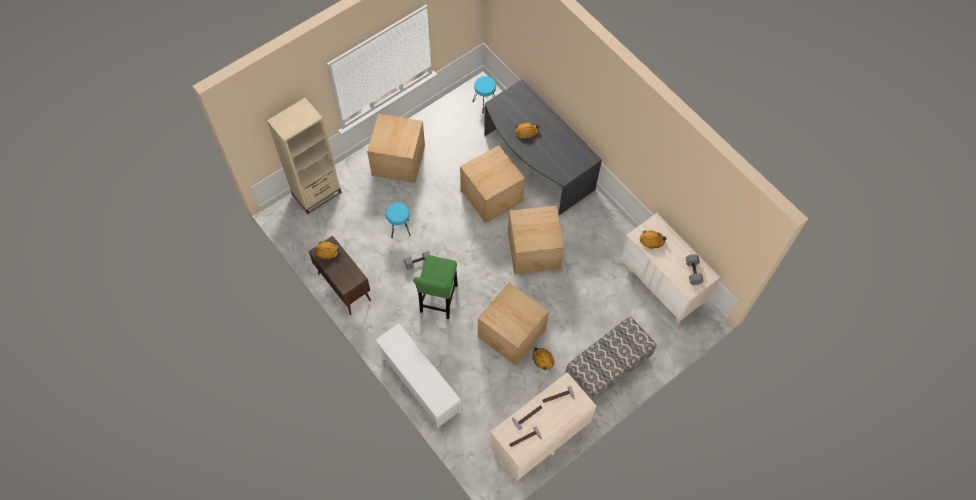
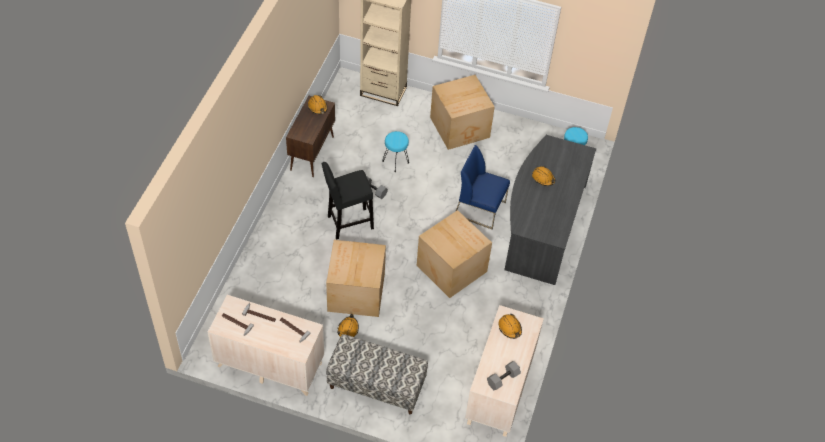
camera: 55 degrees right, 10 degrees down
(419, 385) = (260, 250): white shoe rack -> none
(438, 301) = (347, 223): green stool -> black stool
(490, 195) = (480, 208): cardboard box -> blue chair

